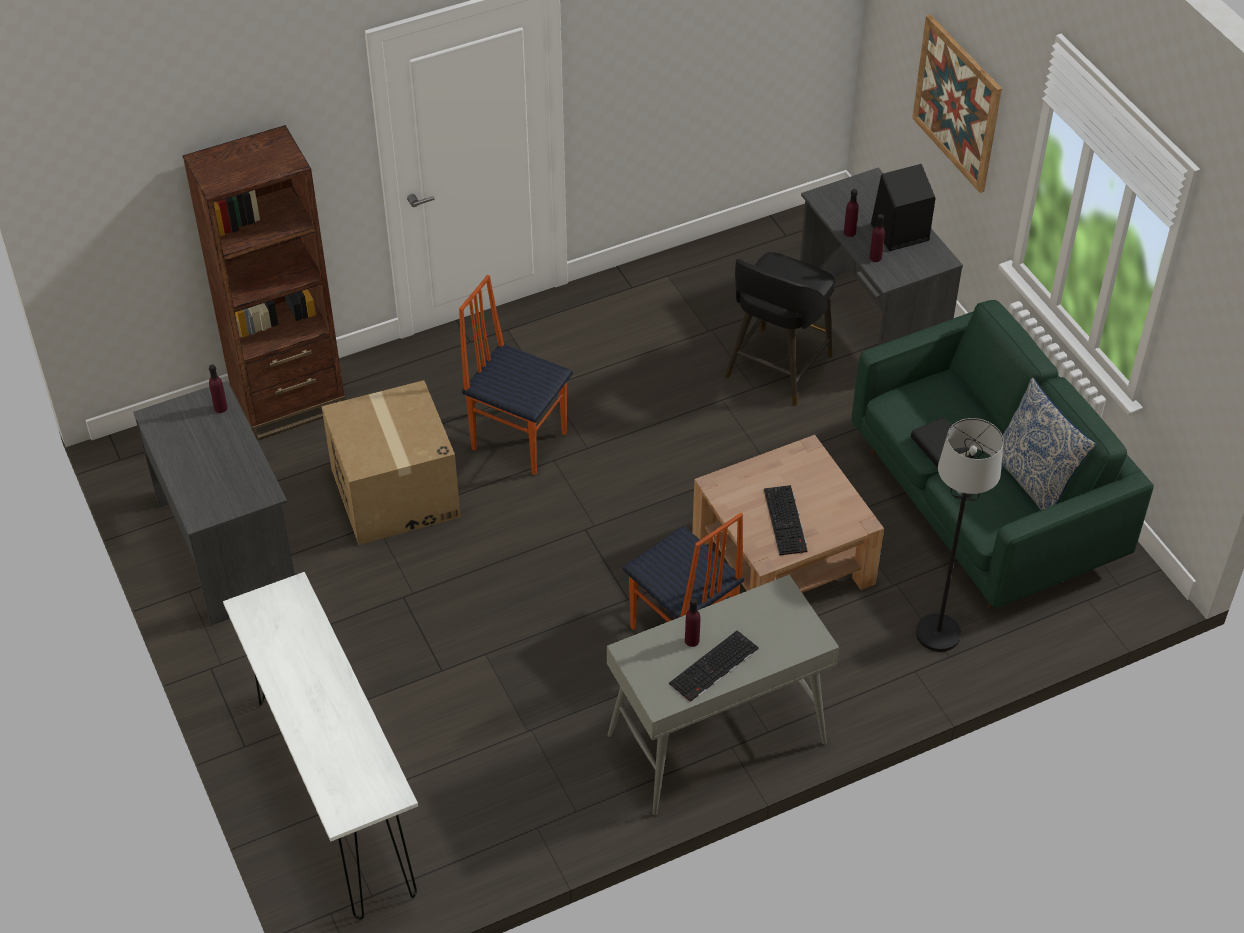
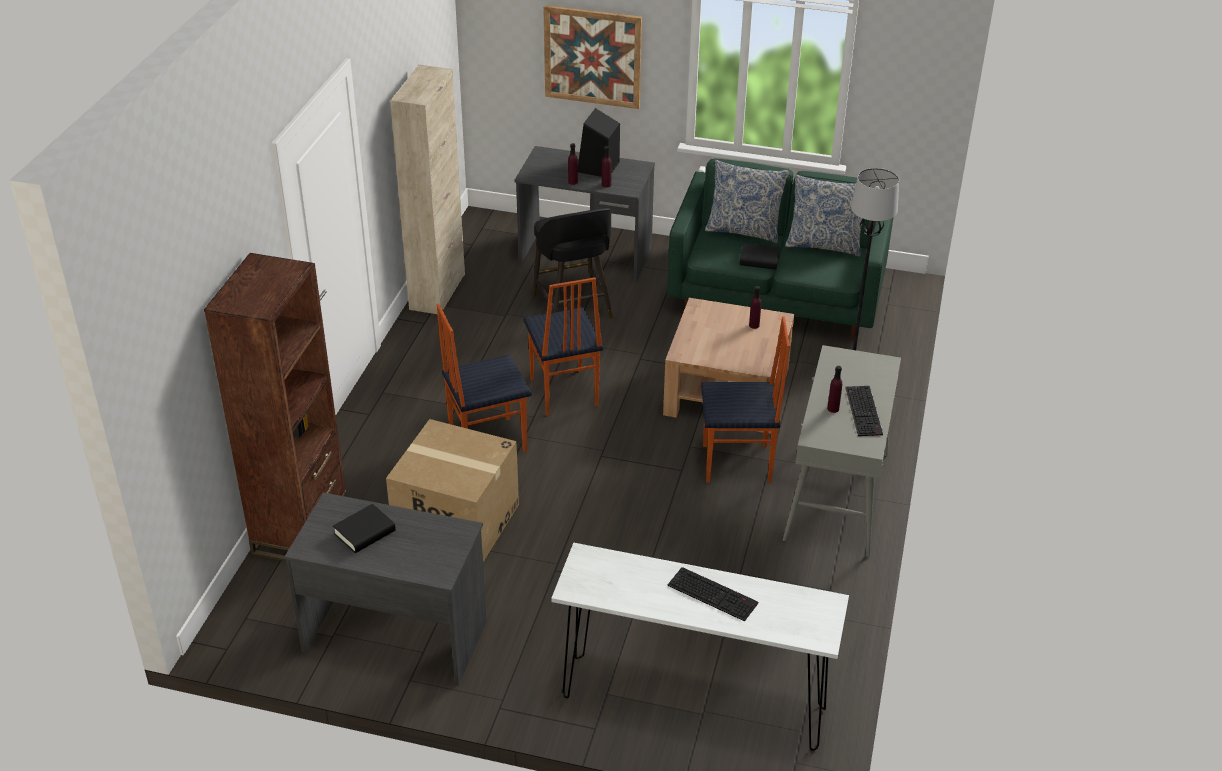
camera: 50 degrees left, 10 degrees down
(204, 438) = (364, 532): none -> black book
(220, 408) = (346, 509): purple bottle -> purple bottle (754, 325)
(642, 445) = (563, 393): none -> chair
(687, 263) = (437, 291): none -> beige cabinet
(786, 521) = (744, 344): keyboard -> keyboard (714, 594)
(978, 404) = (744, 230): none -> pillow

